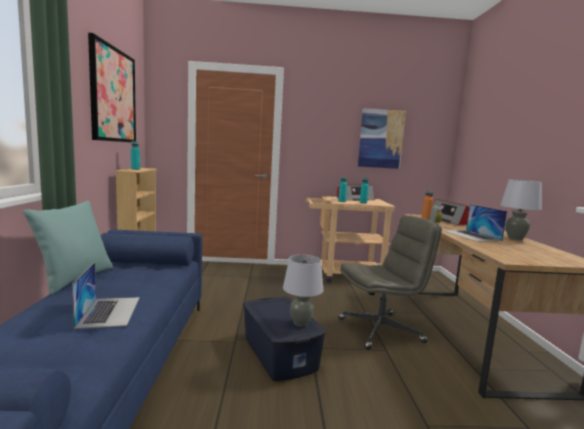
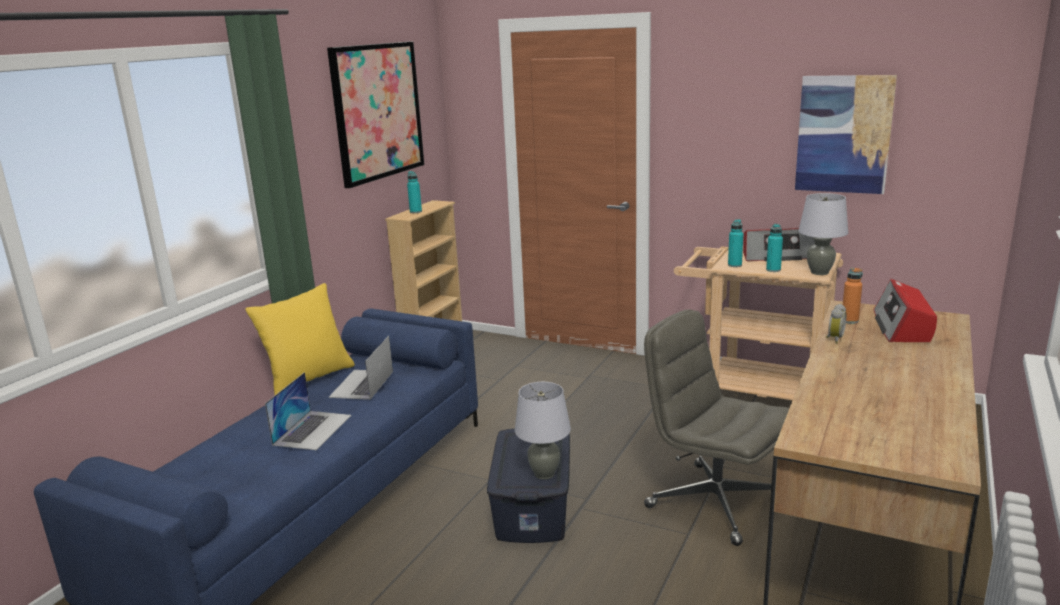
camera: 30 degrees right, 10 degrees up
(74, 279) = (308, 379): turquoise pillow -> yellow pillow
(380, 330) = (714, 502): grey office chair -> grey office chair turned 150 degrees counterclockwise
(471, 235) = (856, 375): laptop -> laptop (362, 384)
(515, 238) = (939, 390): grey table lamp -> grey table lamp (819, 272)

